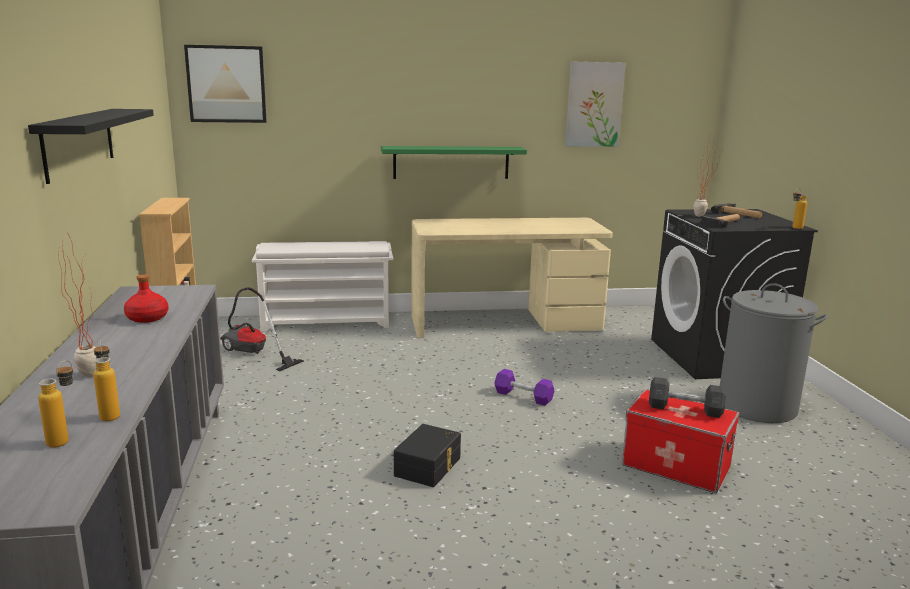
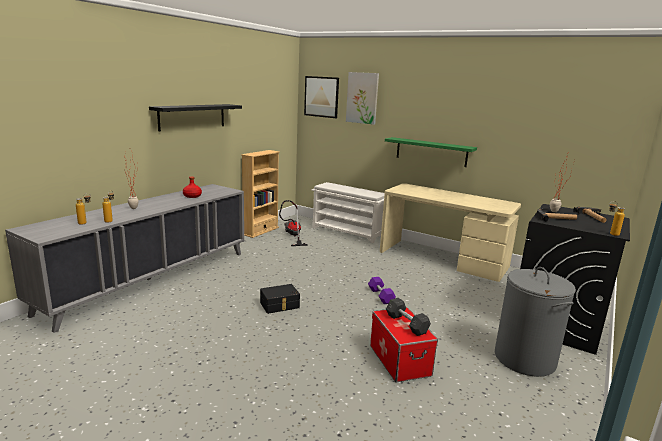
camera: 40 degrees right, 0 degrees up
(594, 104) = (534, 123): picture -> picture (362, 98)

